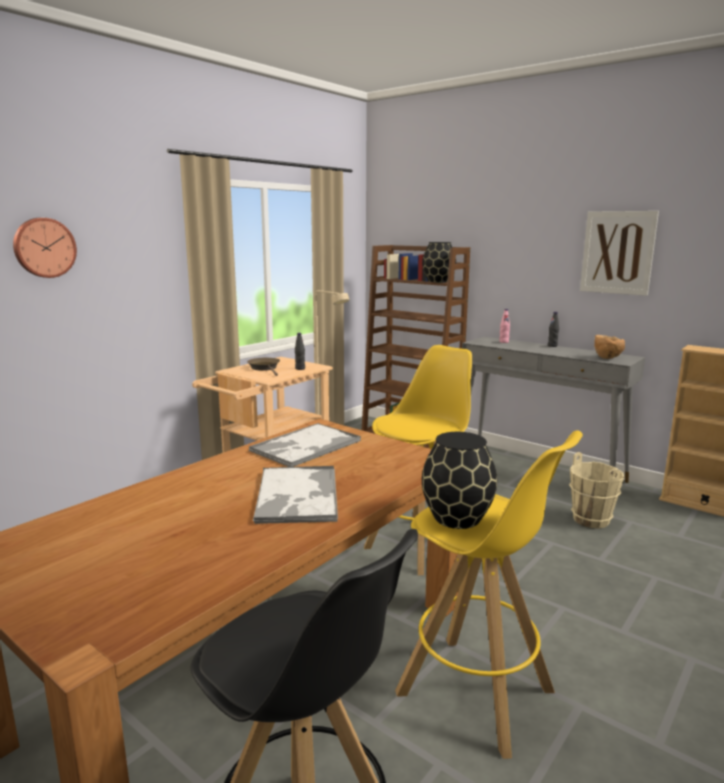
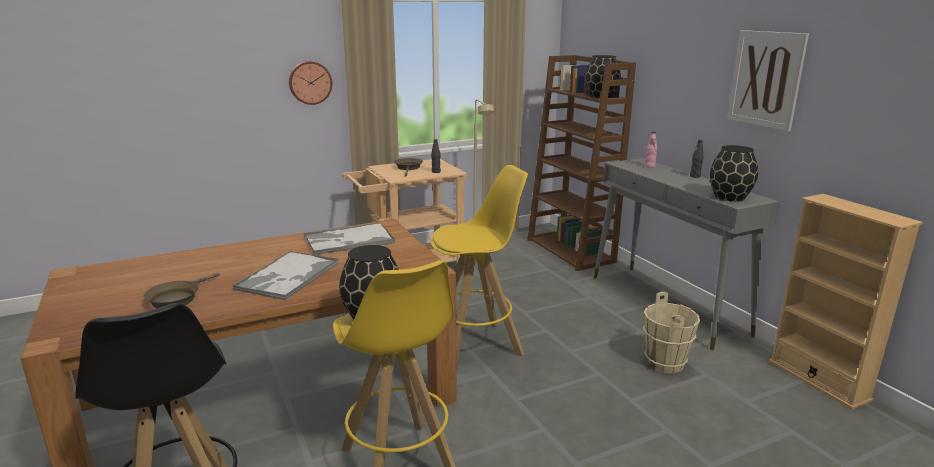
camera: 25 degrees right, 5 degrees up
(44, 247) = (224, 58): wall clock -> wall clock (310, 82)
(194, 550) = (177, 298): none -> brown frying pan
(607, 358) = (729, 197): brown bowl -> black vase

